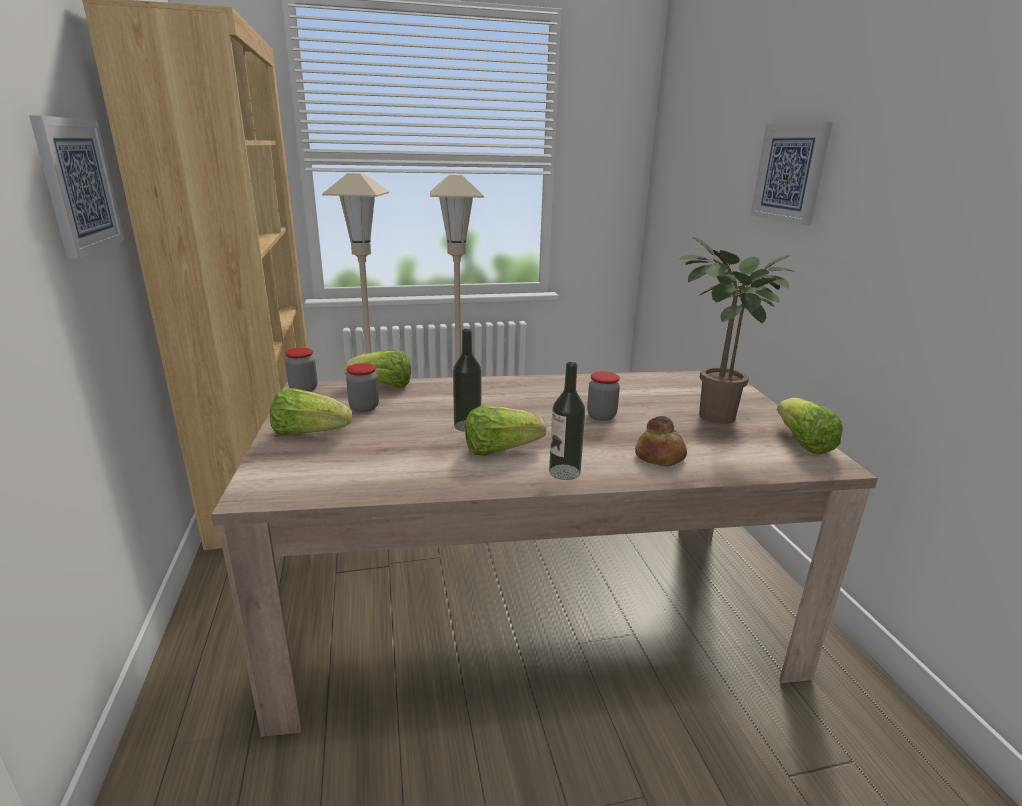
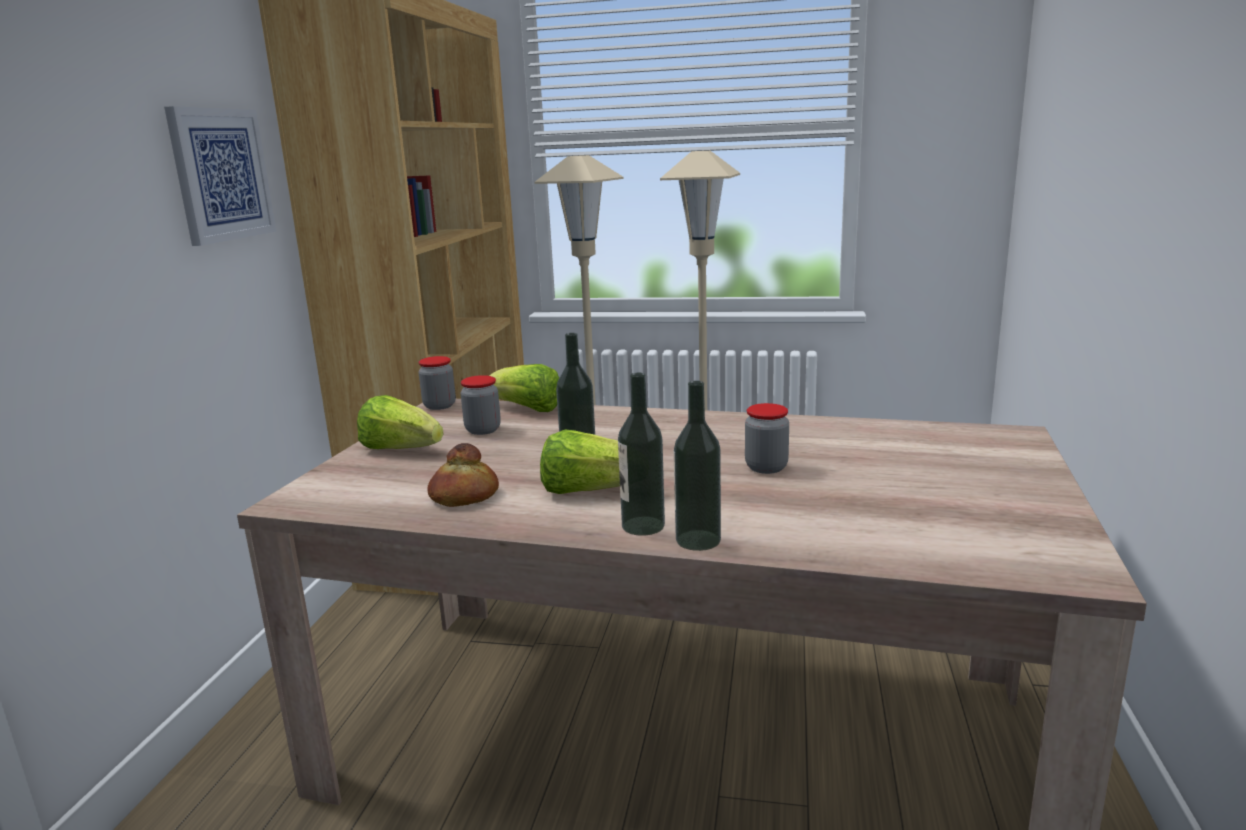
camera: 25 degrees right, 5 degrees down
(611, 477) = (698, 540): none -> bottle
(660, 456) = (797, 525): bread -> bread (464, 496)
(714, 418) = (939, 488): potted plant -> none
(790, 173) = (1152, 111): picture -> none
(802, 442) = (1057, 536): lettuce -> none

